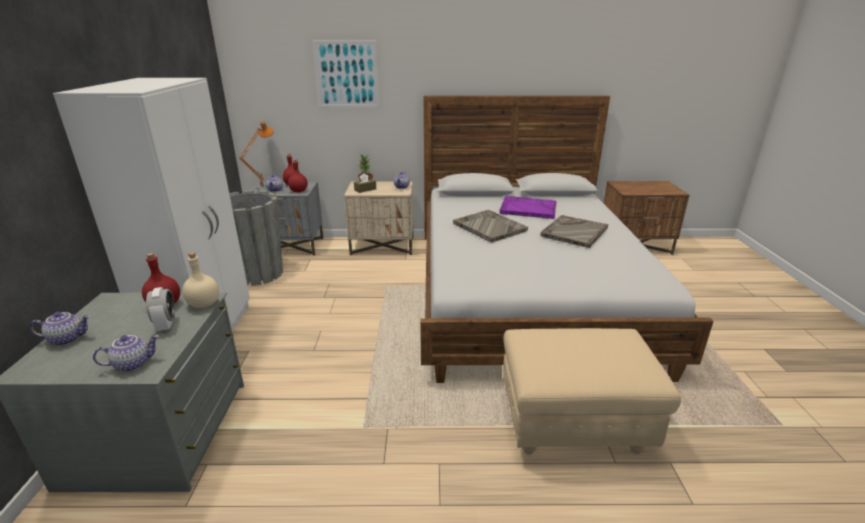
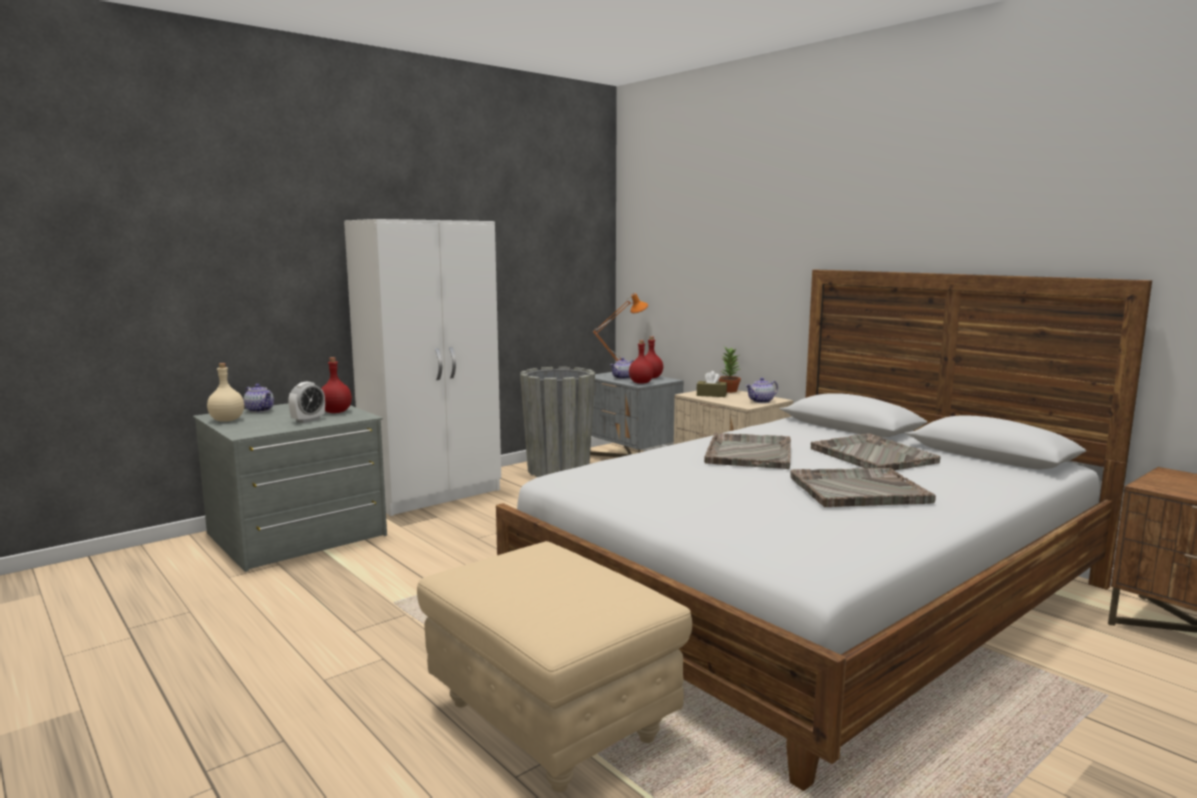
camera: 50 degrees right, 15 degrees down
(133, 363) = (248, 429): teapot -> none
(204, 304) = (353, 418): beige bottle -> beige bottle (227, 420)
(346, 74) = (729, 239): picture -> none
(527, 208) = (872, 455): purple tray -> grey tray

